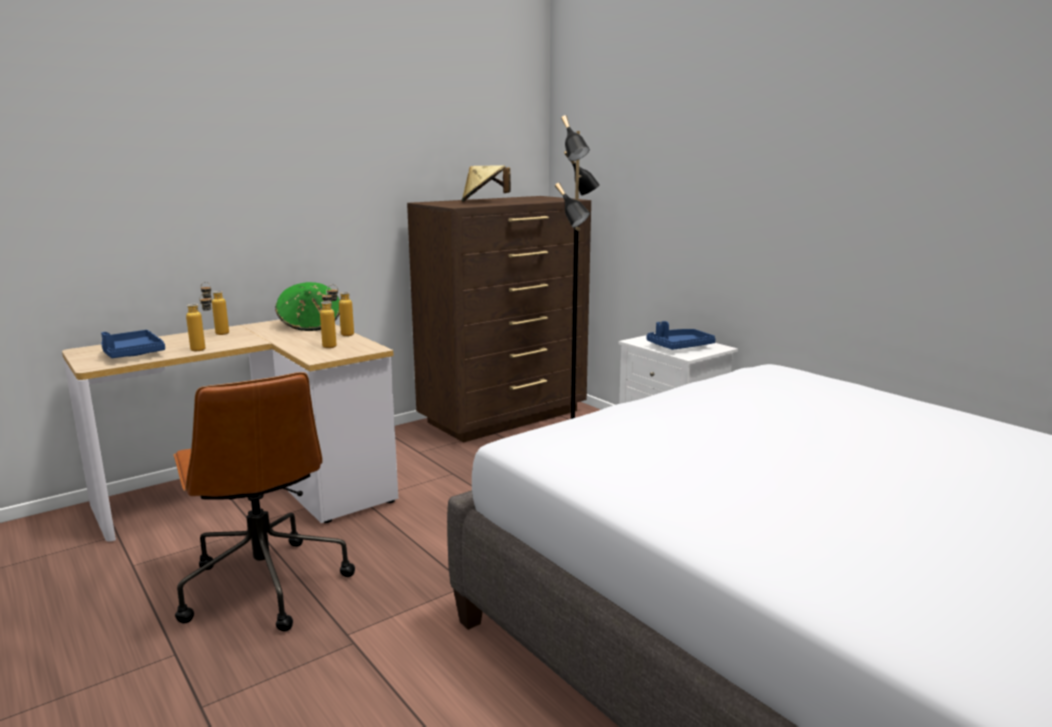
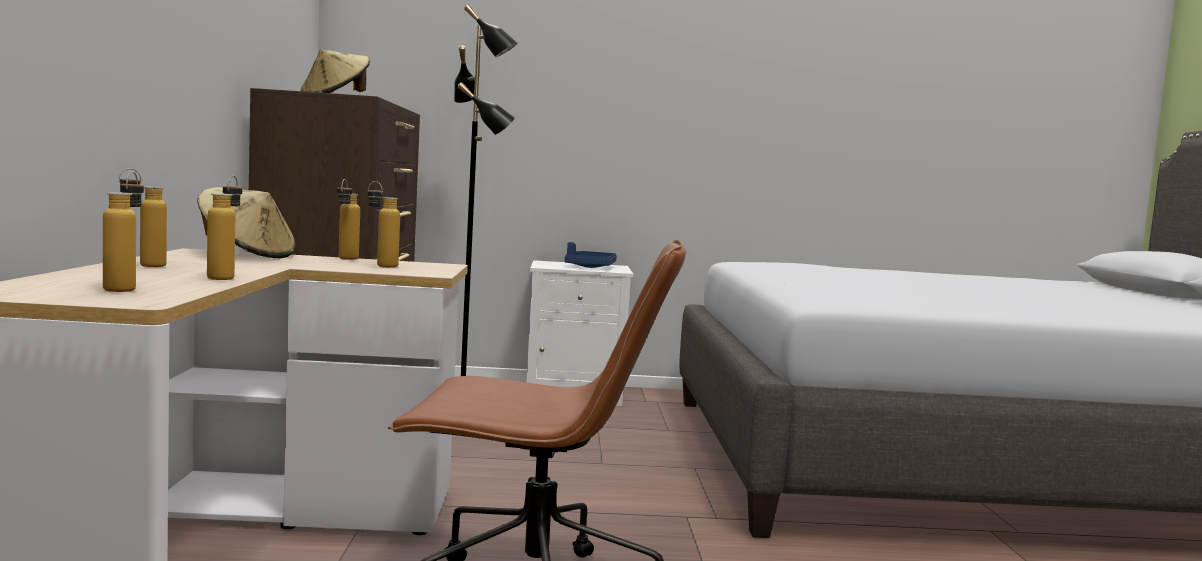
camera: 55 degrees left, 10 degrees down
(131, 354) = (125, 288): blue tray -> bottle
(310, 325) = (246, 255): green hat -> beige hat

